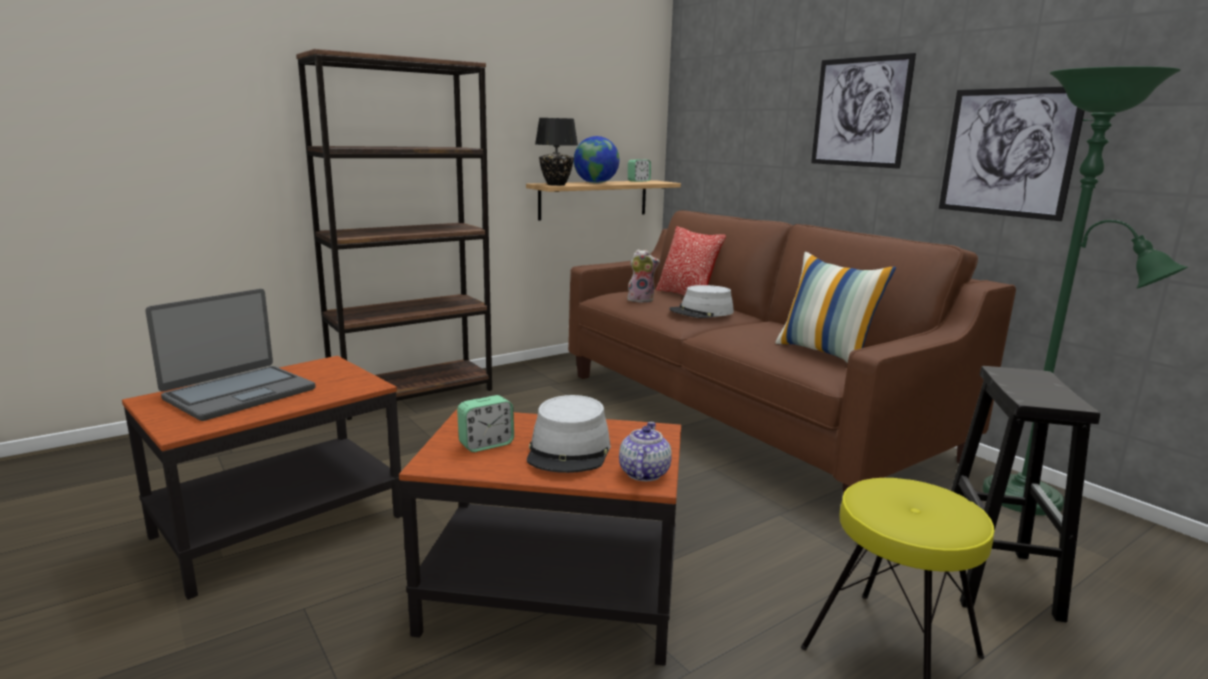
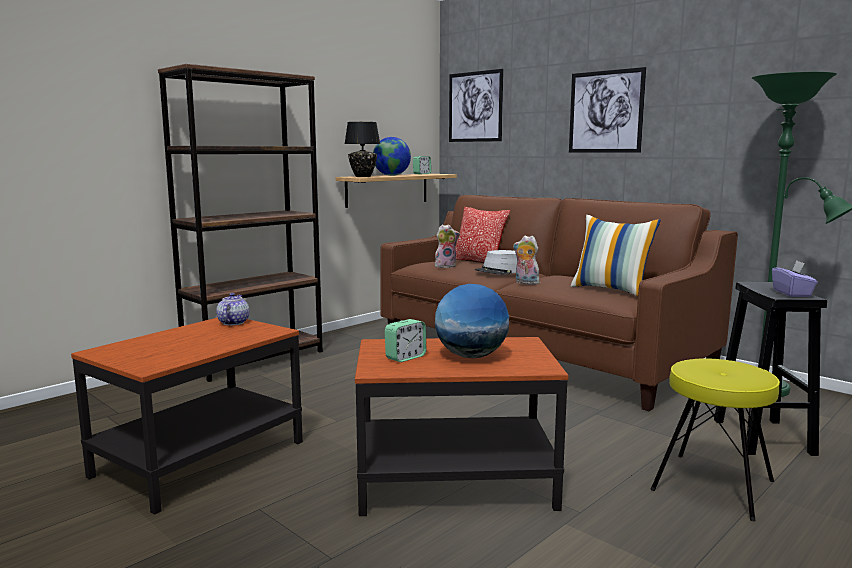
camera: 10 degrees left, 5 degrees down
(239, 394) = (171, 343): laptop -> none
(569, 450) = (471, 356): grey hat -> globe
(643, 473) = (535, 364): teapot -> teapot (233, 323)
(722, 333) = (525, 283): none -> plush toy
(1008, 152) = (721, 136): picture -> picture (475, 107)
(1052, 396) = (792, 293): none -> purple tissue box

